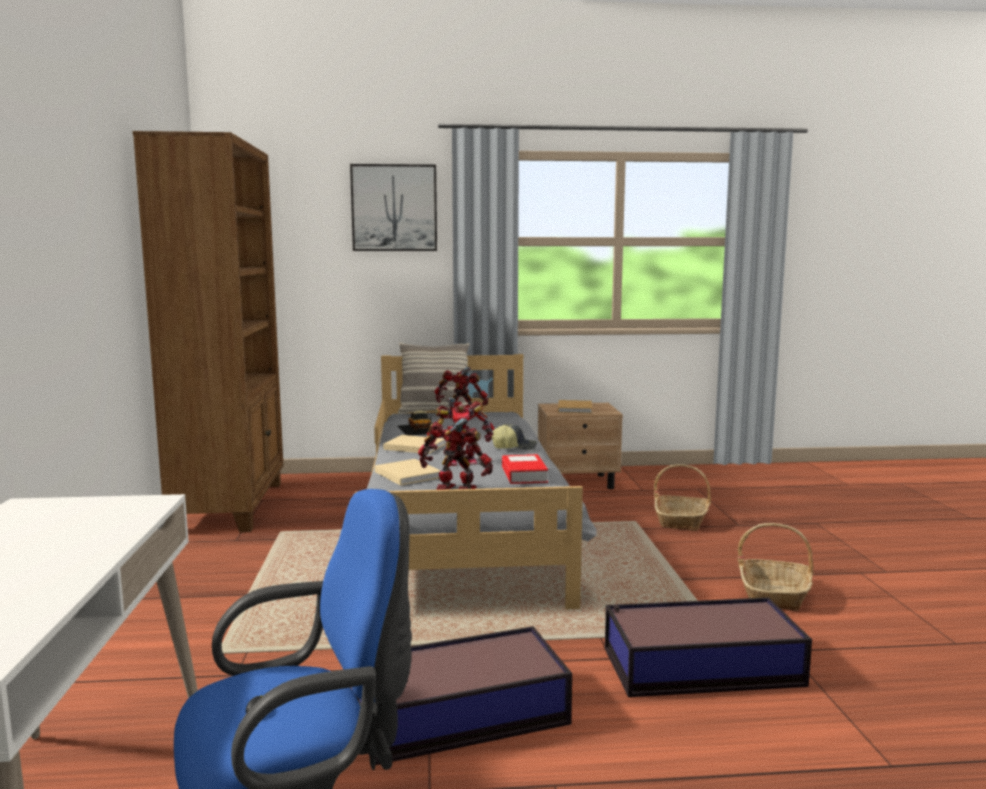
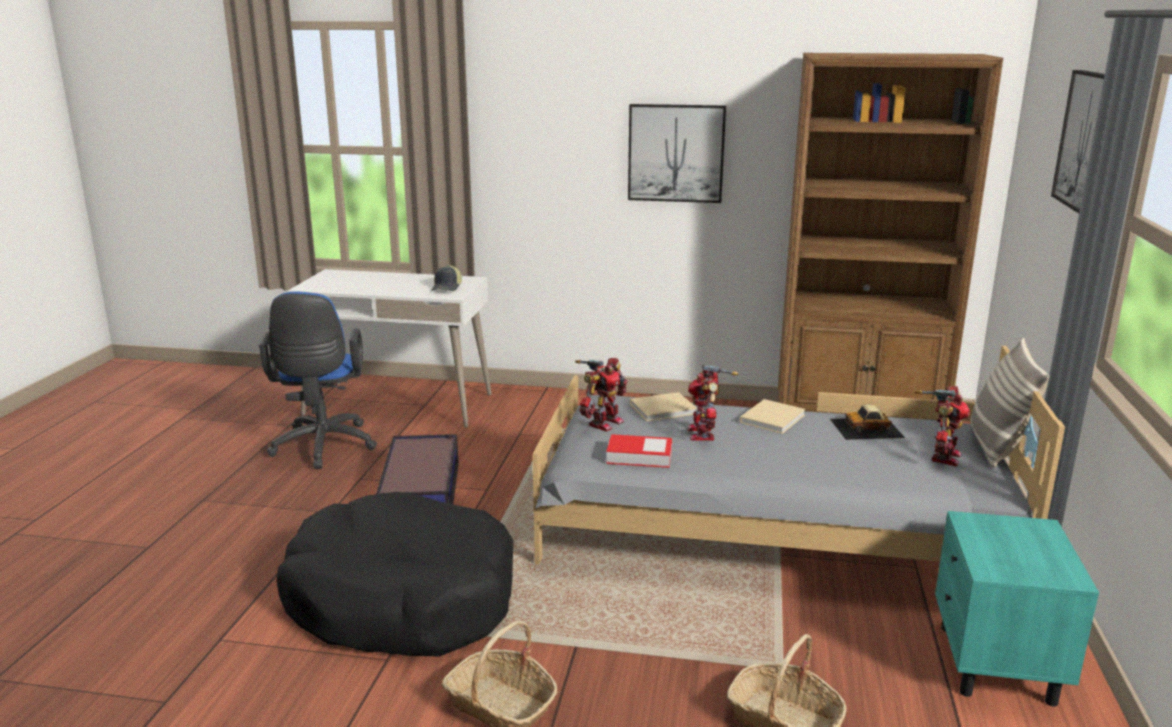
camera: 105 degrees right, 10 degrees up
(77, 247) = (676, 153): none -> picture
(514, 447) = (760, 467): cap -> cap (447, 288)
(575, 408) = (1015, 544): beige book -> none
(578, 482) = (996, 664): beige nightstand -> turquoise nightstand
(699, 666) = (401, 599): storage box -> black dog bed

